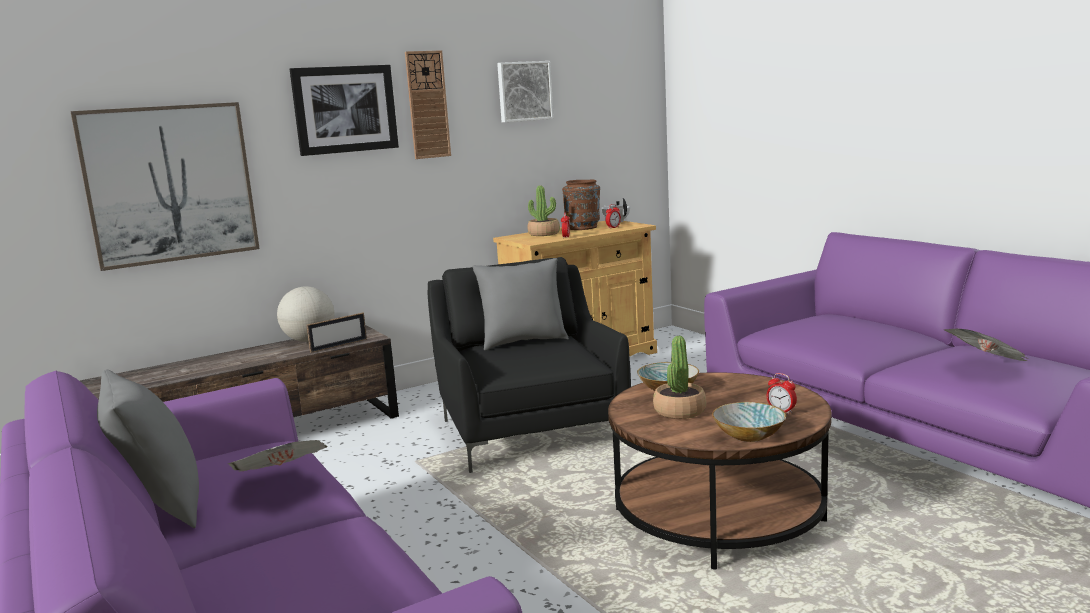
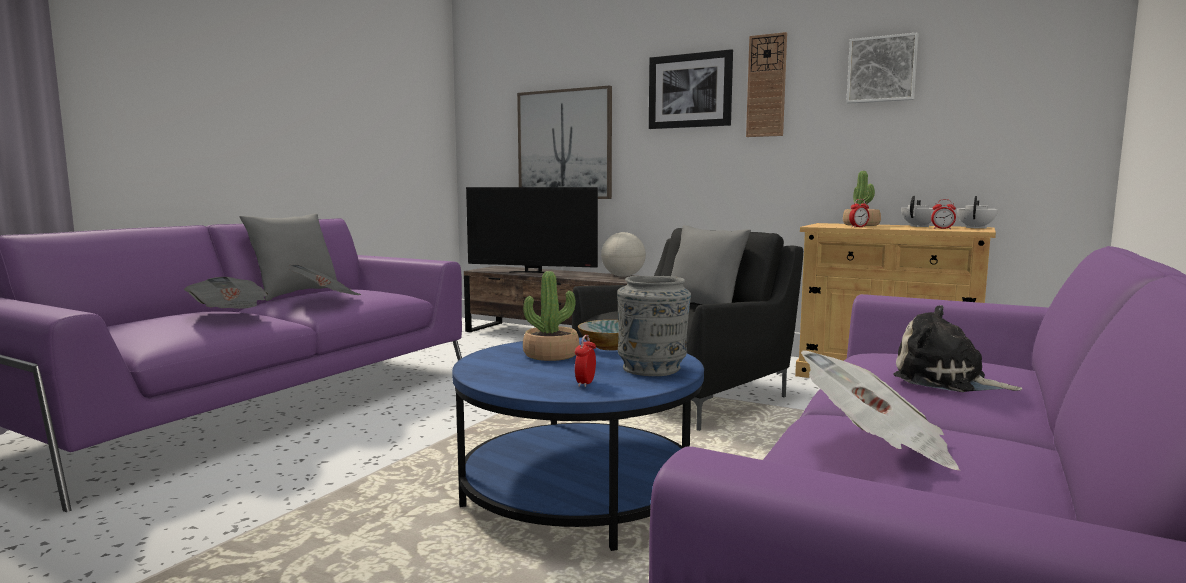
camera: 60 degrees right, 5 degrees down
(185, 371) = (532, 272): none -> television
(324, 543) = (231, 314): none -> newspaper
(339, 345) = (620, 281): picture frame -> none
(583, 227) = (919, 226): brown vase -> white teapot
(718, 516) = (579, 493): brown coffee table -> blue coffee table
(749, 435) = (499, 379): bowl -> none
(752, 388) = (653, 368): none -> grey vase
(864, 331) = (946, 380): none -> plush toy

